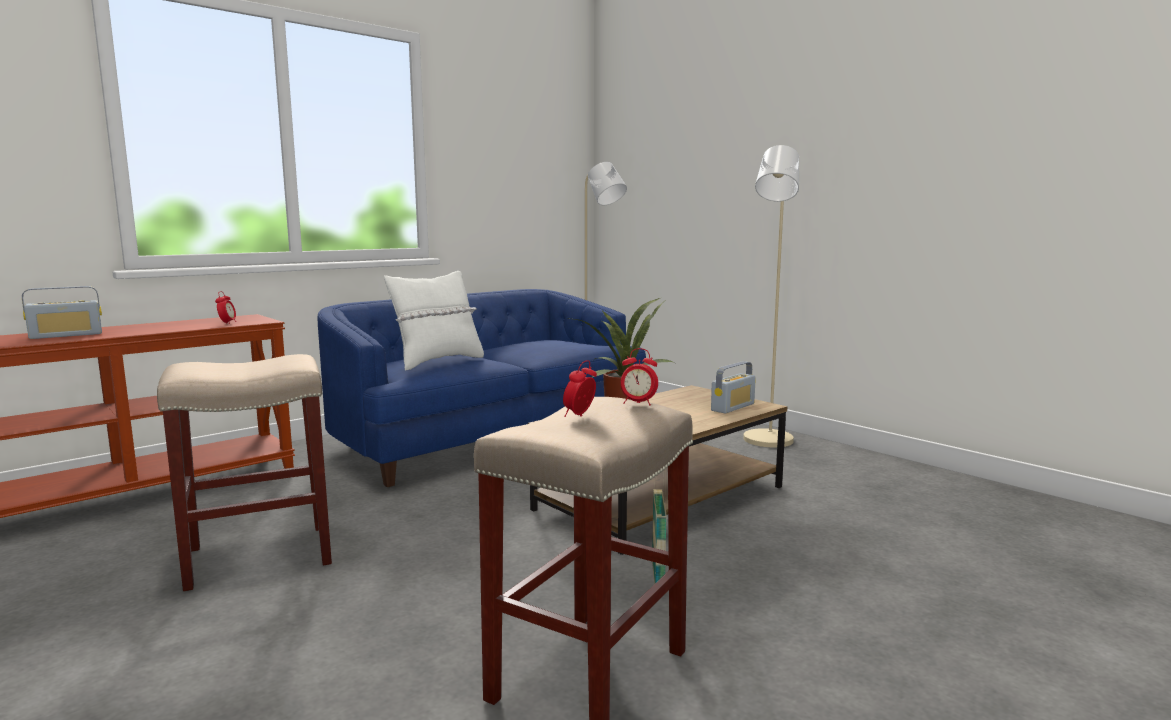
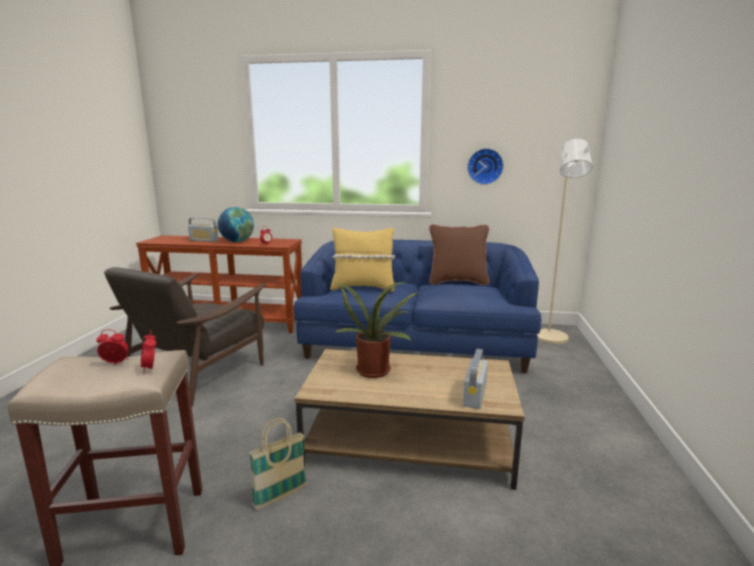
camera: 50 degrees right, 5 degrees up
(152, 328) = (237, 241): none -> globe
(257, 556) = (199, 372): beige stool -> brown armchair
(437, 361) = (363, 288): white pillow -> yellow pillow
(492, 194) = (485, 166): none -> wall clock
(511, 342) = (457, 282): none -> brown pillow
(733, 407) = (474, 395): radio -> radio turned 105 degrees clockwise
(766, 442) = (604, 442): beige floor lamp -> none

